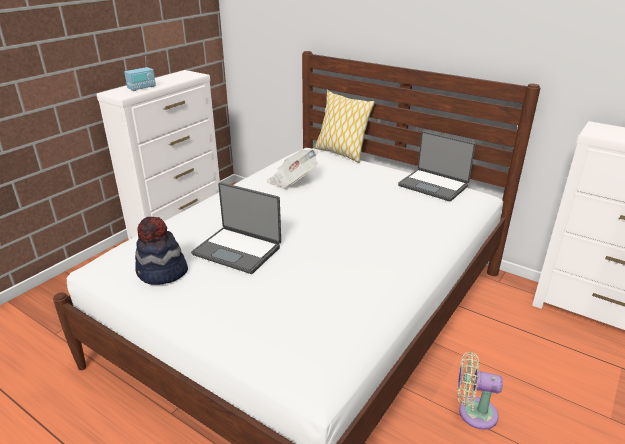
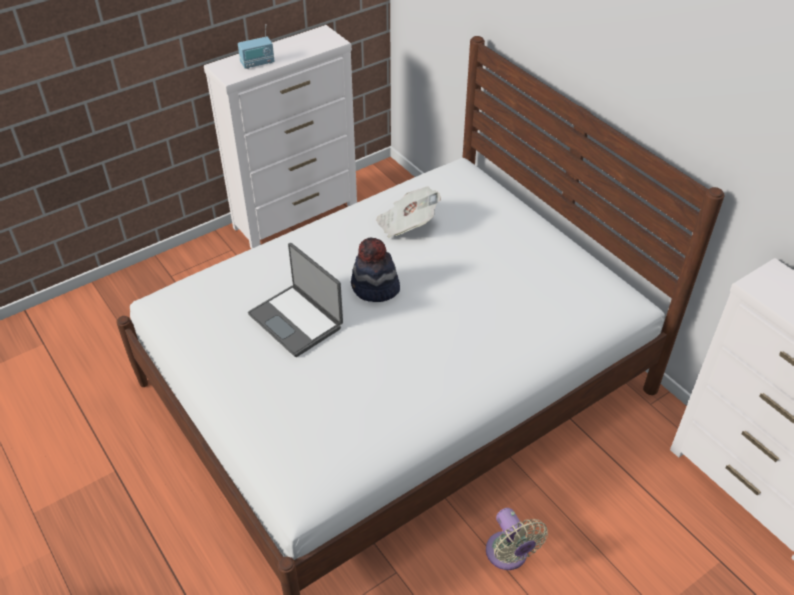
camera: 20 degrees right, 15 degrees up
(162, 273) = (212, 331): hat -> hat (375, 288)
(341, 153) = (498, 183): pillow -> none
(433, 185) = (577, 273): laptop -> none
(473, 412) = (509, 555): beige fan -> beige fan turned 150 degrees counterclockwise

